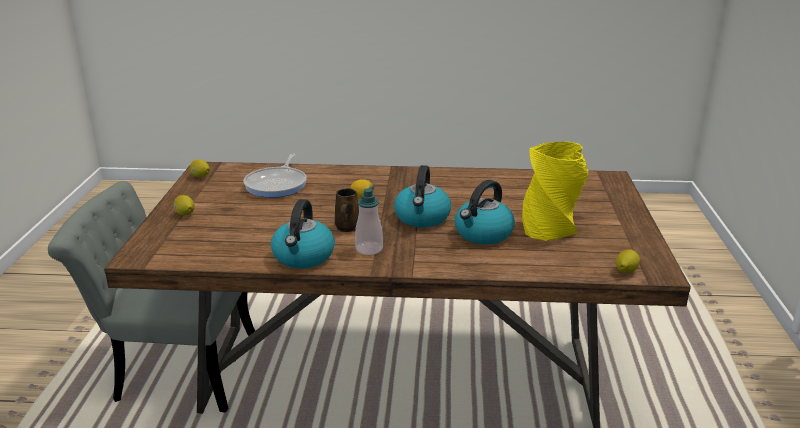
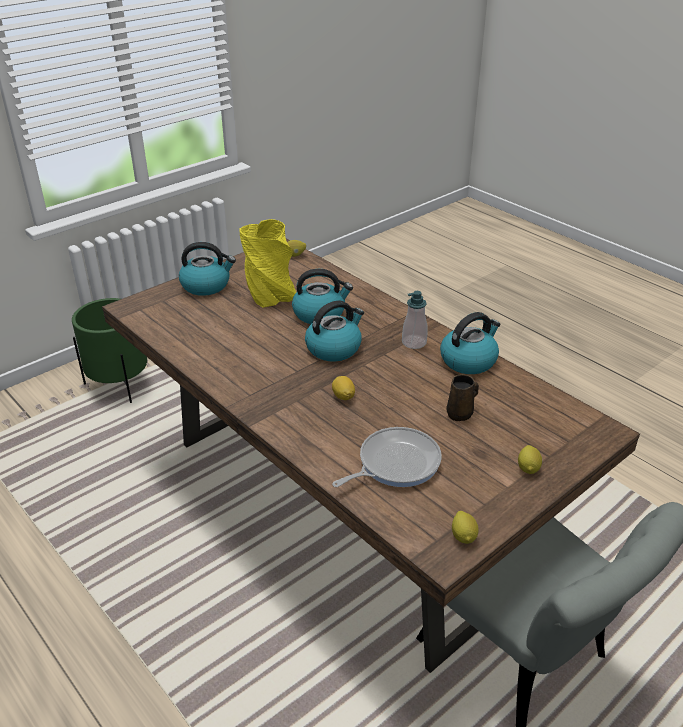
camera: 135 degrees left, 10 degrees up
(347, 228) = (403, 369): brown mug -> brown mug (460, 413)
(611, 211) = (206, 285): none -> kettle
(718, 349) = (119, 384): none -> green planter

